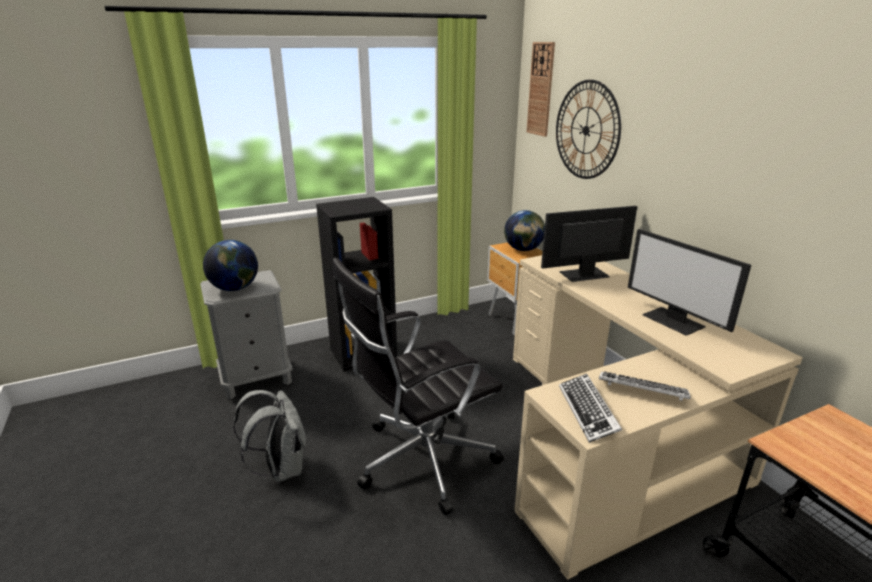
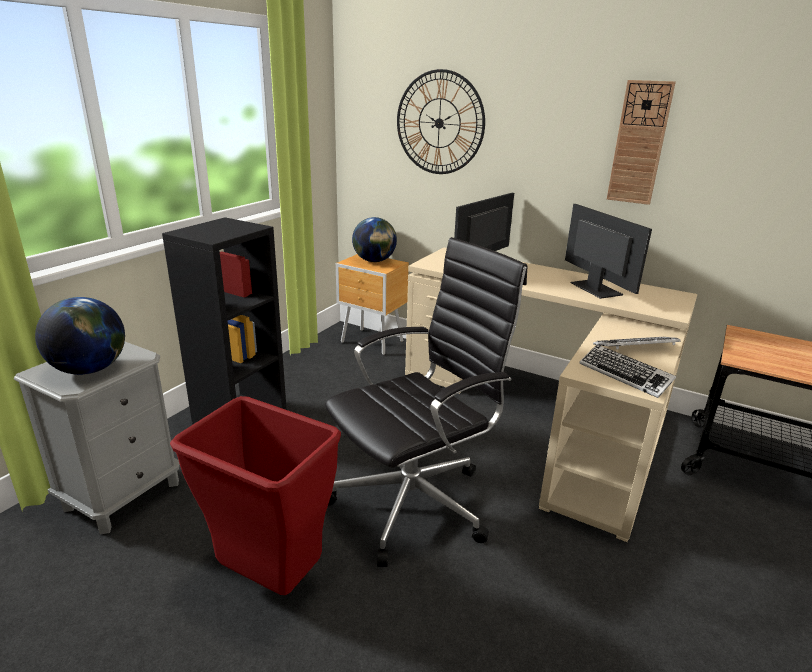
camera: 35 degrees left, 0 degrees up
(281, 468) = (269, 580): grey backpack -> red trash can
(421, 460) = (415, 501): black office chair -> black office chair turned 150 degrees counterclockwise
(541, 89) = (369, 83): wall clock -> wall clock (639, 143)
(674, 321) = (594, 288): monitor -> monitor turned 135 degrees counterclockwise

